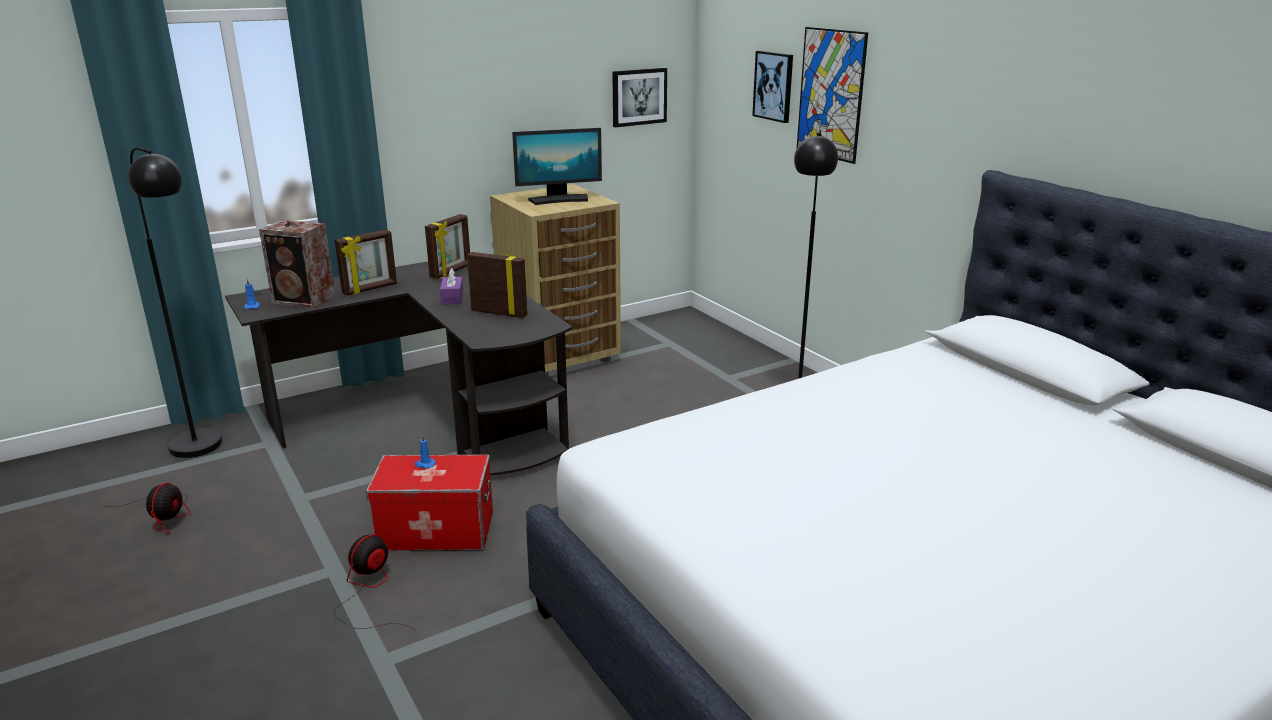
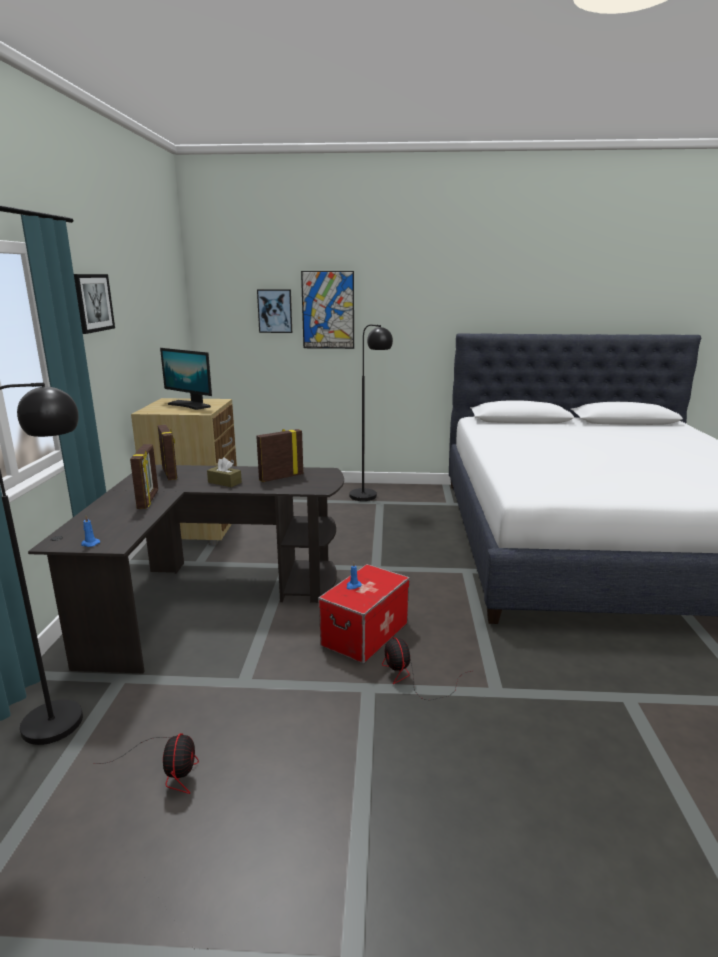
camera: 55 degrees left, 5 degrees down
(164, 515) = (169, 768): fan -> fan turned 45 degrees clockwise
(305, 300) = (121, 523): speaker -> none
(452, 297) = (224, 482): purple tissue box -> brown tissue box
(559, 200) = (190, 405): monitor -> monitor turned 105 degrees clockwise
(638, 97) = (173, 328): picture -> picture (92, 303)

